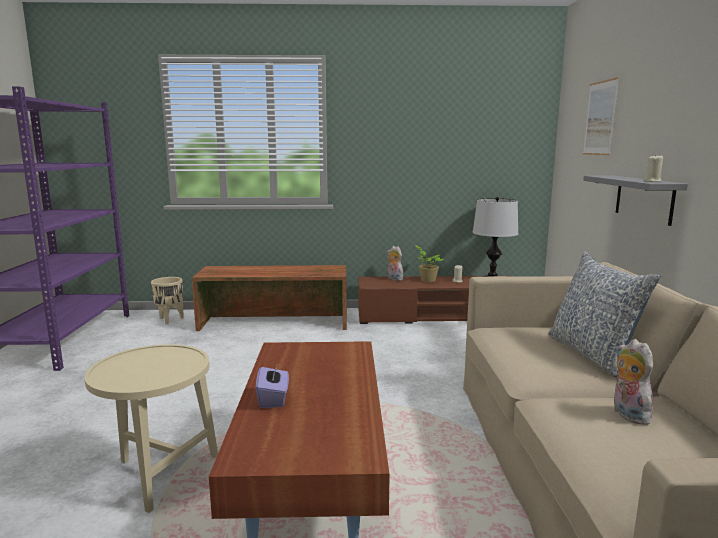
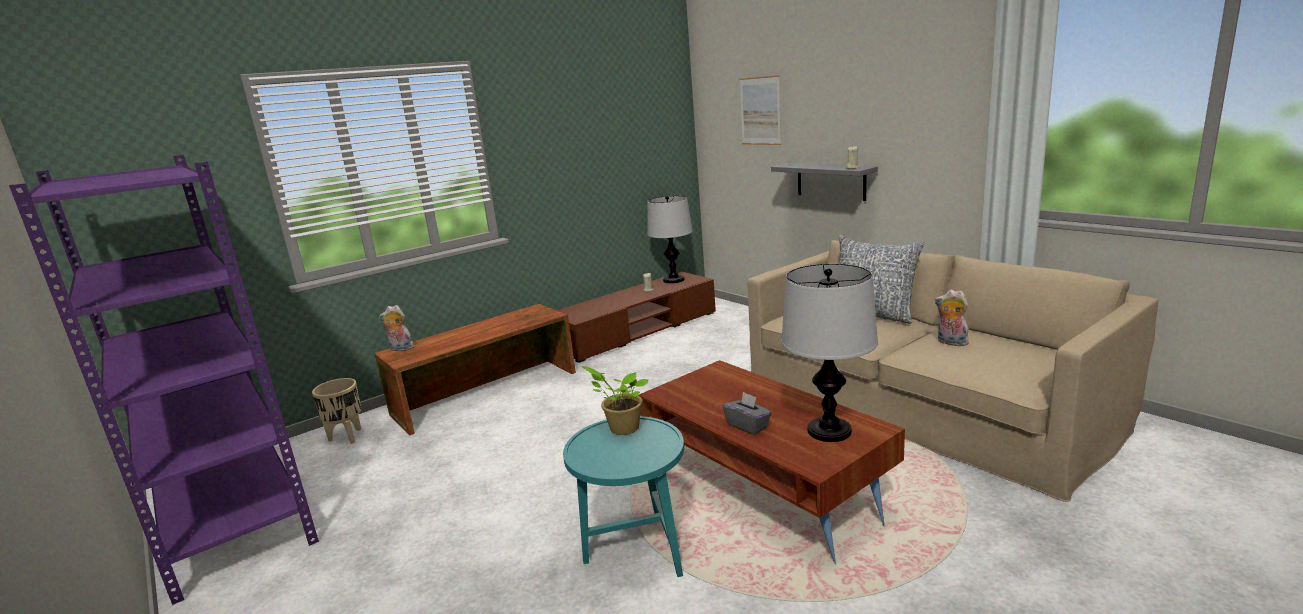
camera: 35 degrees left, 5 degrees up
(160, 473) = (636, 551): beige side table -> turquoise side table
(273, 399) = (748, 426): purple tissue box -> grey tissue box
(319, 437) = (830, 431): none -> table lamp
(394, 279) = (587, 305): plush toy -> plush toy (400, 349)
(427, 280) = (619, 297): potted plant -> potted plant (622, 428)

